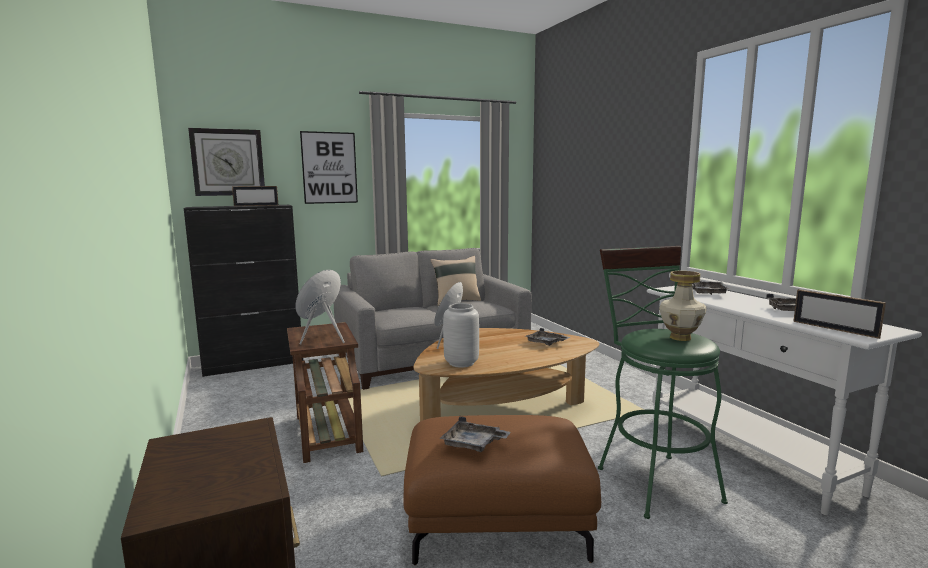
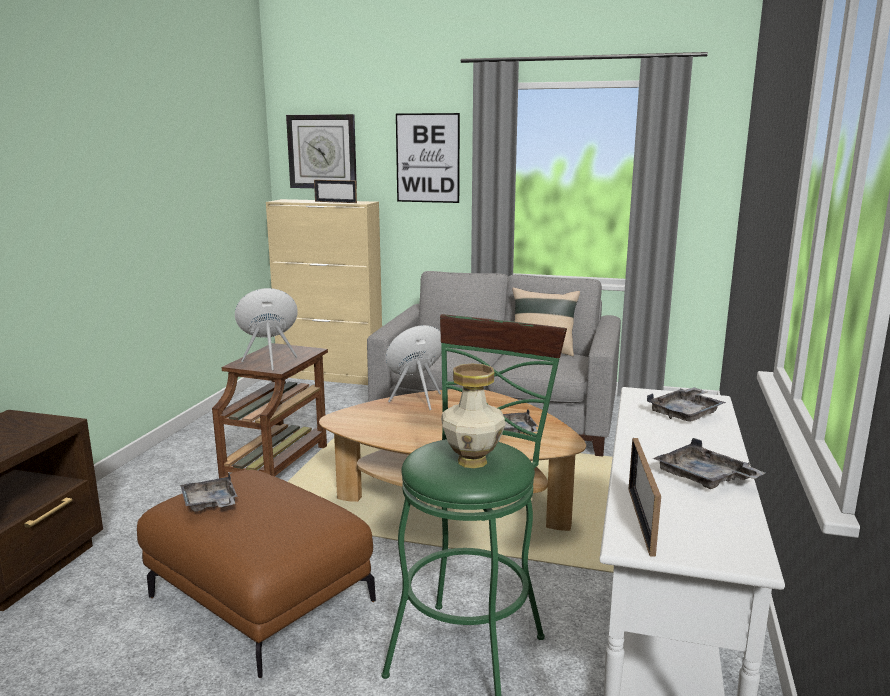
camera: 40 degrees right, 5 degrees up
(254, 364) = (331, 376): black cabinet -> beige cabinet
(461, 363) = (373, 424): grey vase -> none

